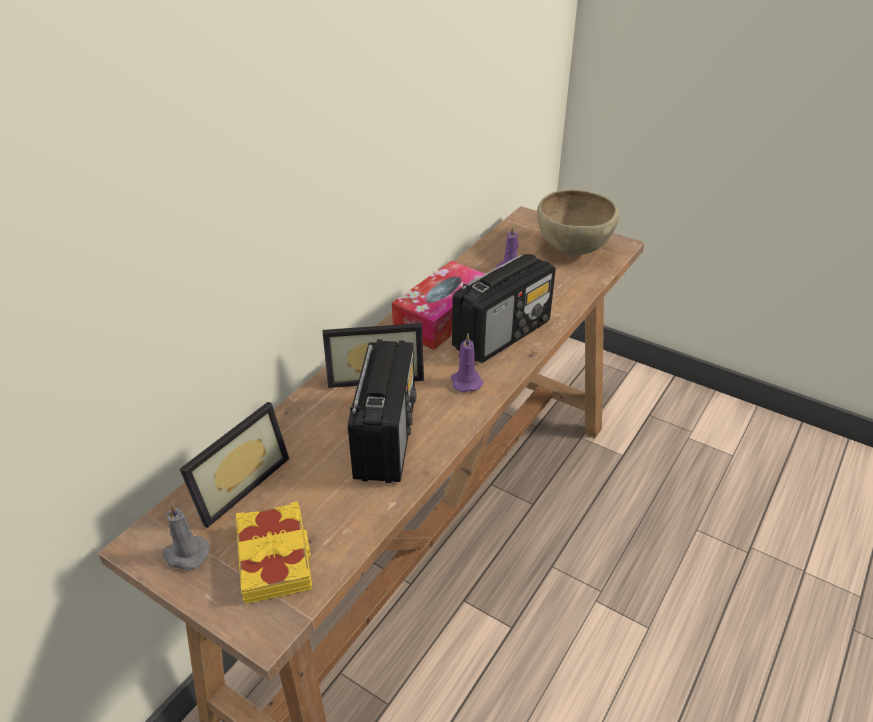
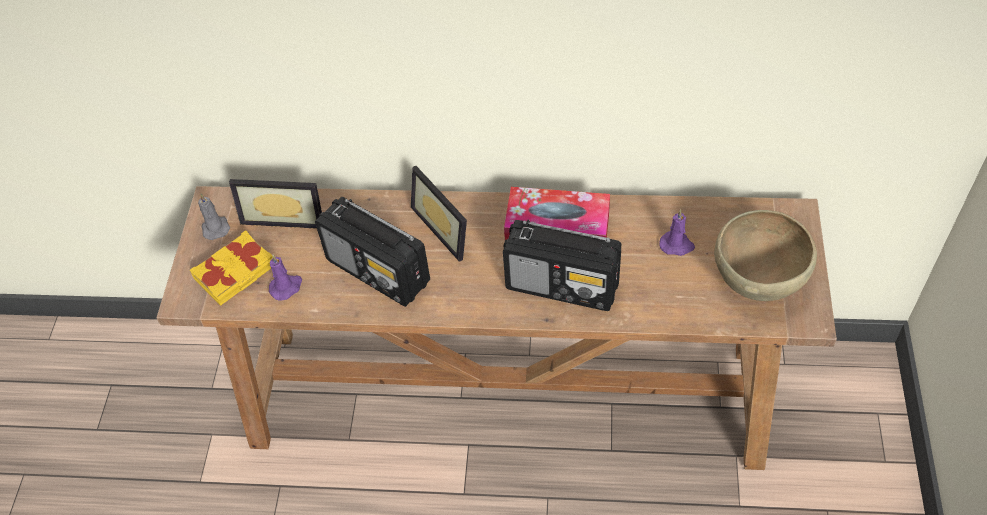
camera: 65 degrees right, 15 degrees up
(386, 437) = (379, 272): radio -> radio turned 60 degrees clockwise
(465, 381) = (478, 289): purple candle -> purple candle (286, 287)

